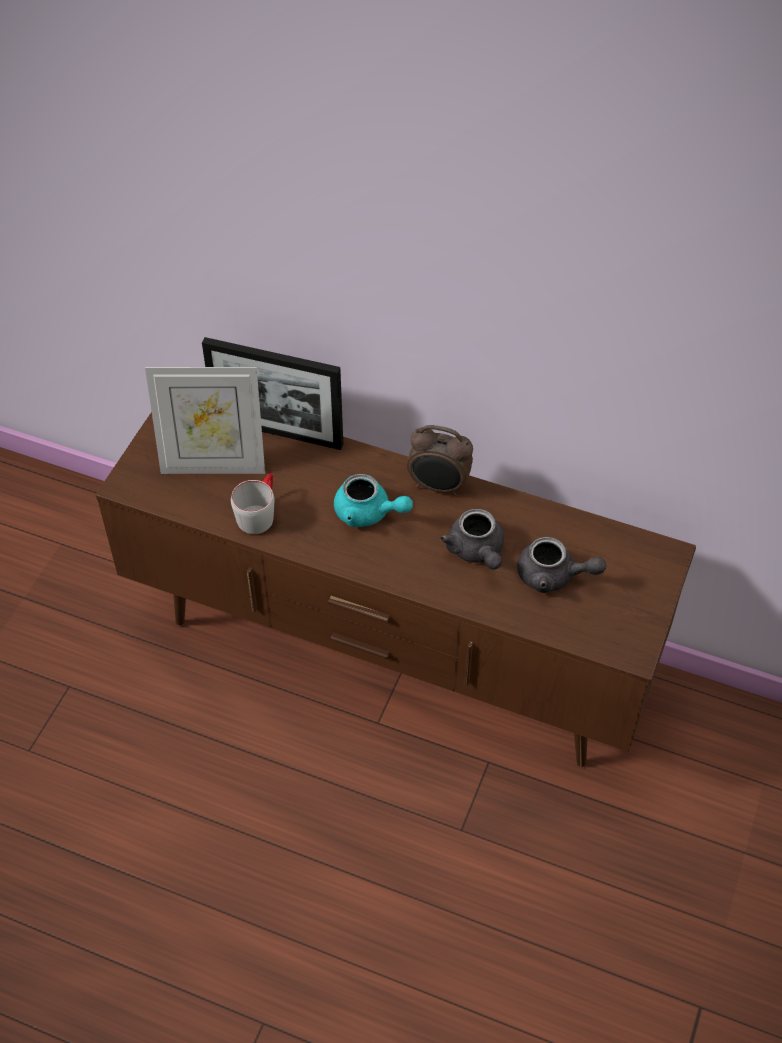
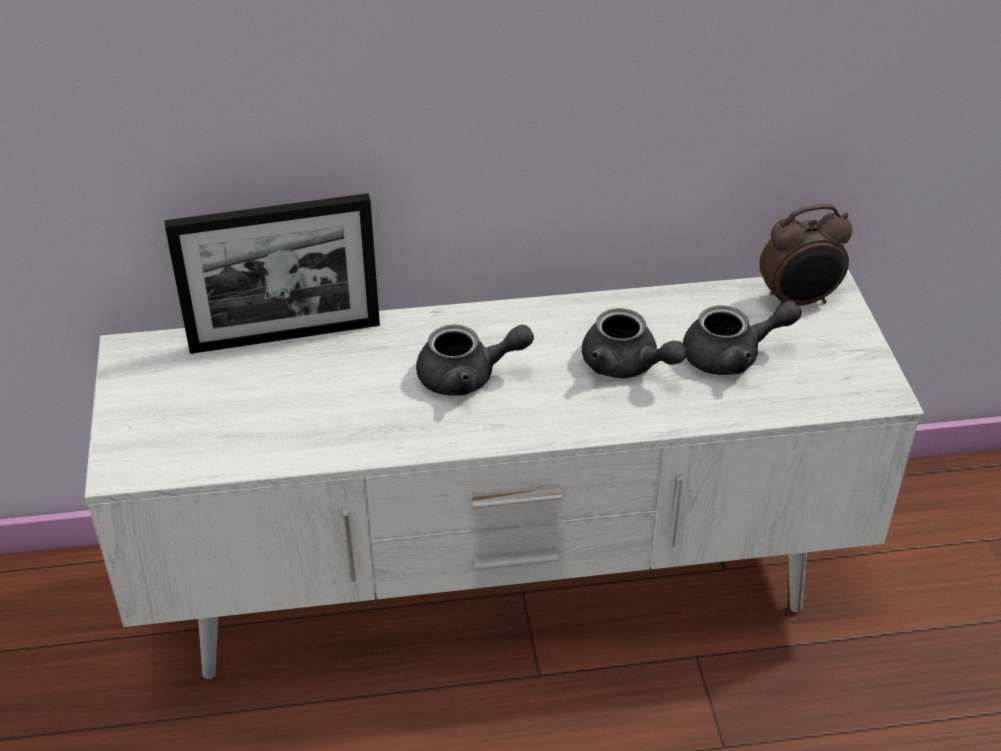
camera: 30 degrees left, 10 degrees down
(213, 465) = (227, 401): picture frame -> none
(259, 513) = (329, 429): grey mug -> none
(368, 513) = (468, 377): turquoise teapot -> grey teapot
(391, 654) = (500, 593): brown tv stand -> white tv stand
(438, 486) = (527, 319): alarm clock -> alarm clock (798, 301)

